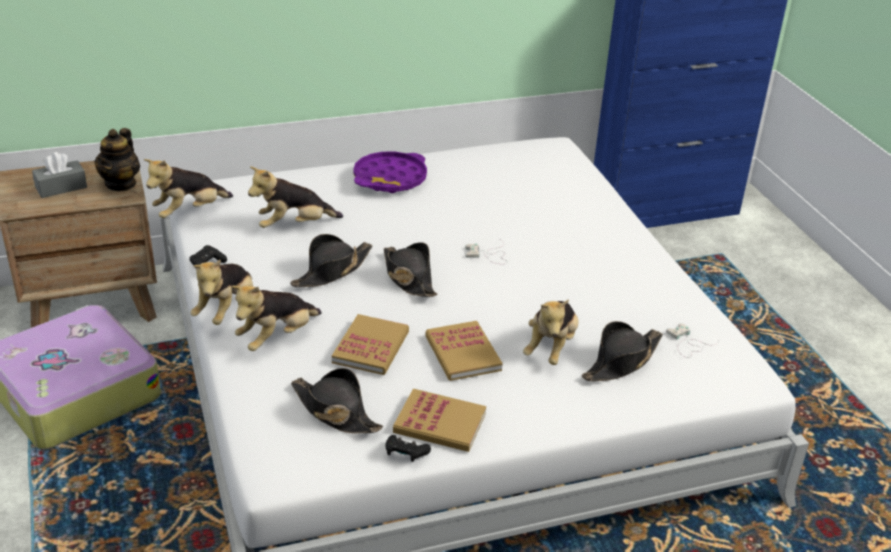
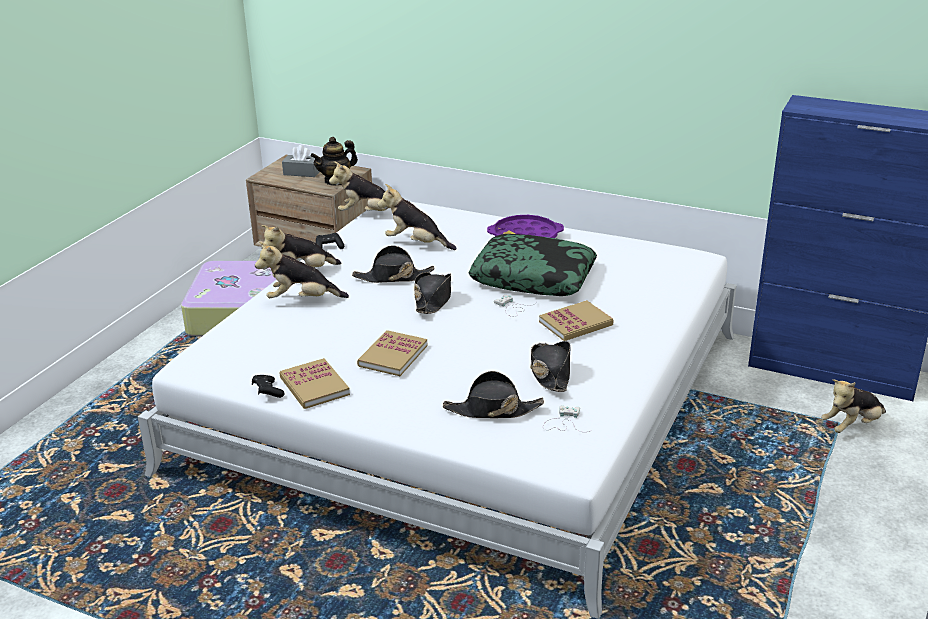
camera: 45 degrees right, 5 degrees down
(335, 411) = (269, 352): black hat -> black hat (550, 373)
(371, 347) = (343, 327): book -> book (575, 323)
(458, 217) = (533, 277): none -> pillow
(551, 348) = (458, 380): plush toy -> plush toy (852, 426)

